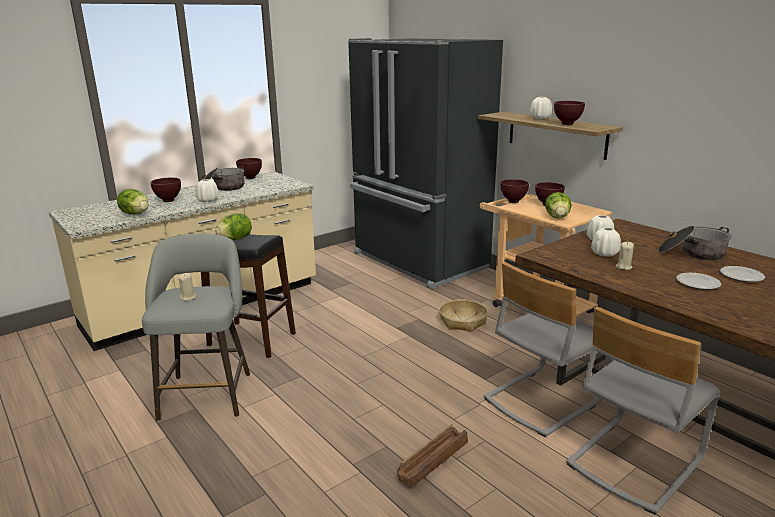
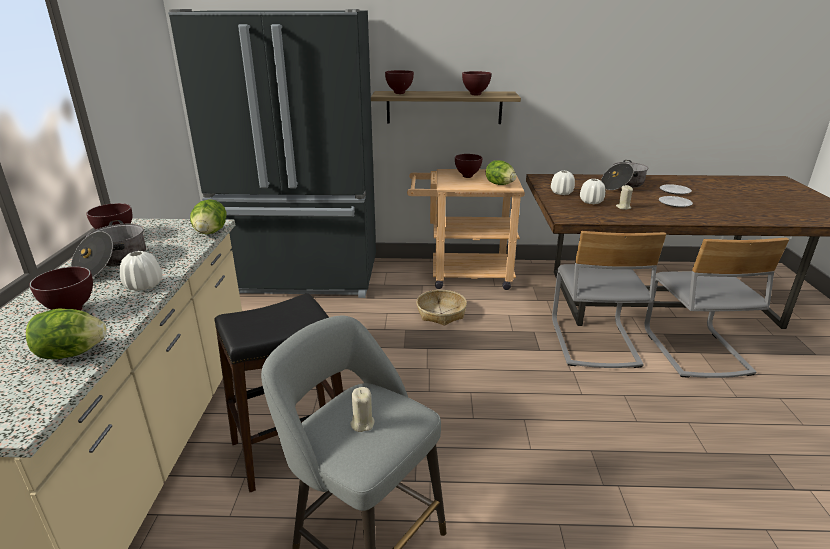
camera: 50 degrees left, 5 degrees up
(235, 239) = (269, 321): lettuce -> lettuce (210, 232)
(431, 461) = (632, 436): crate -> none
(514, 202) = (440, 181): brown bowl -> brown bowl (400, 93)
(540, 118) = (432, 92): white vase -> none

